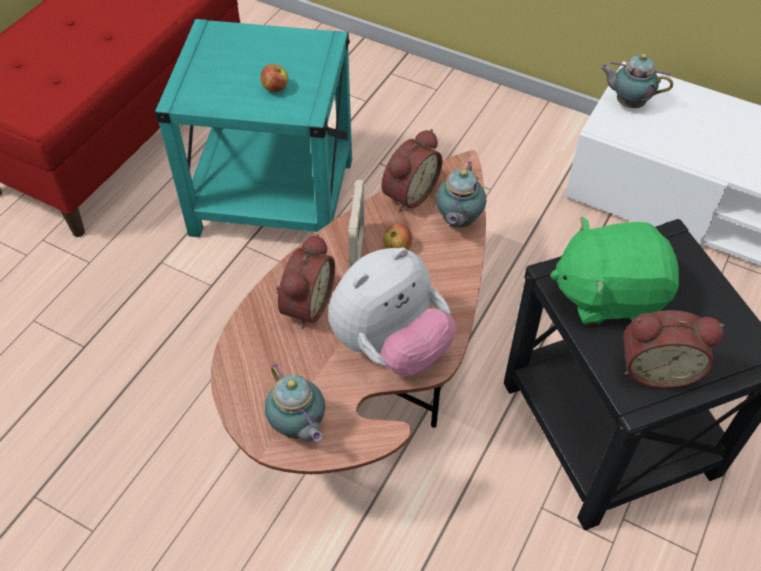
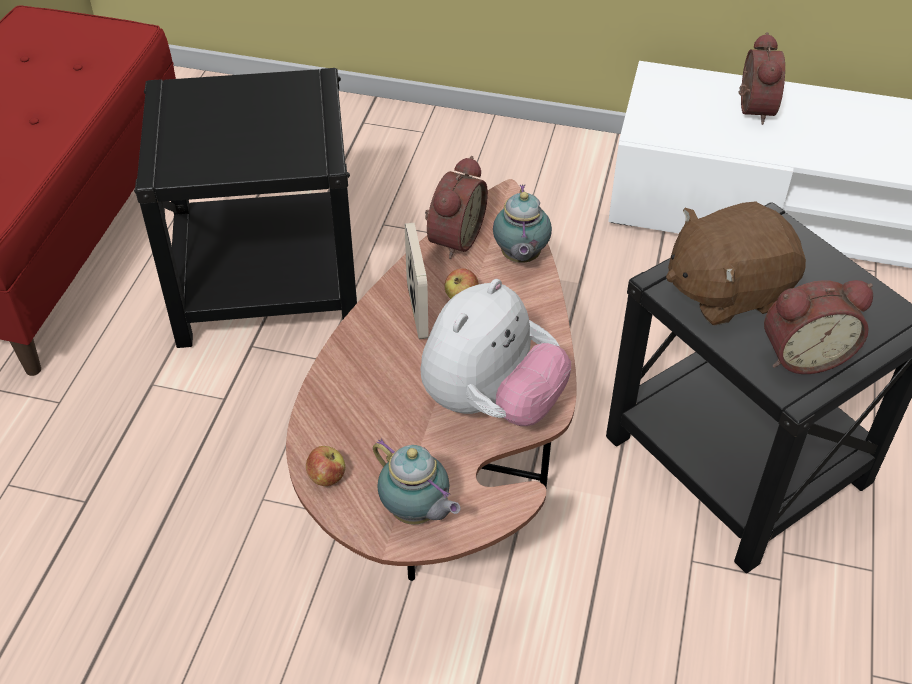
camera: 15 degrees left, 5 degrees down
(274, 198) = (269, 285): turquoise side table -> black side table
(275, 88) = (274, 142): apple -> apple (326, 477)
(305, 304) = (376, 379): alarm clock -> alarm clock (751, 108)
(608, 294) = (726, 291): green plush toy -> brown plush toy
(627, 103) = (659, 103): teapot -> none

